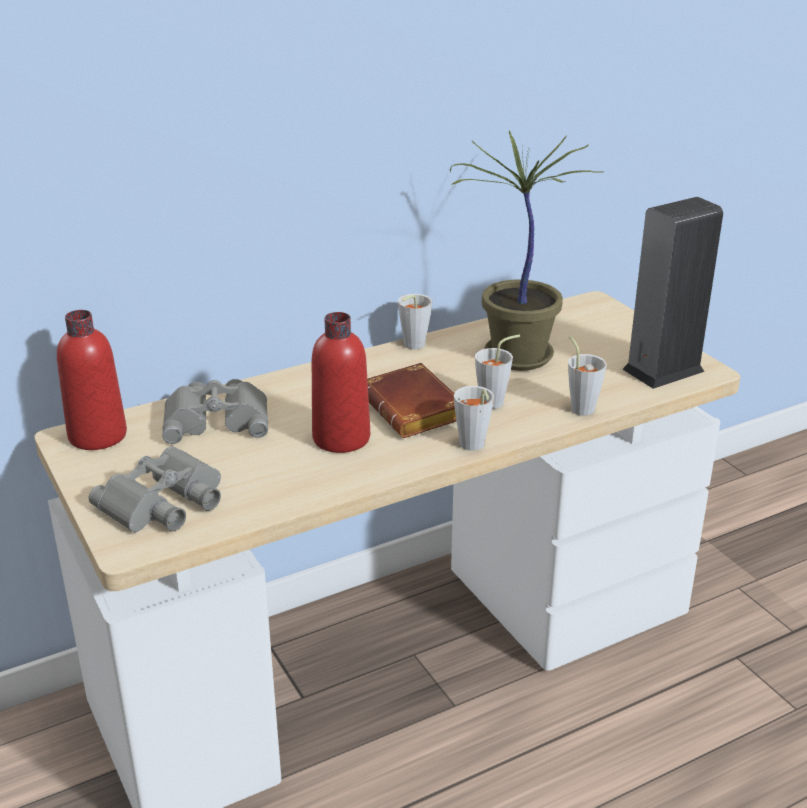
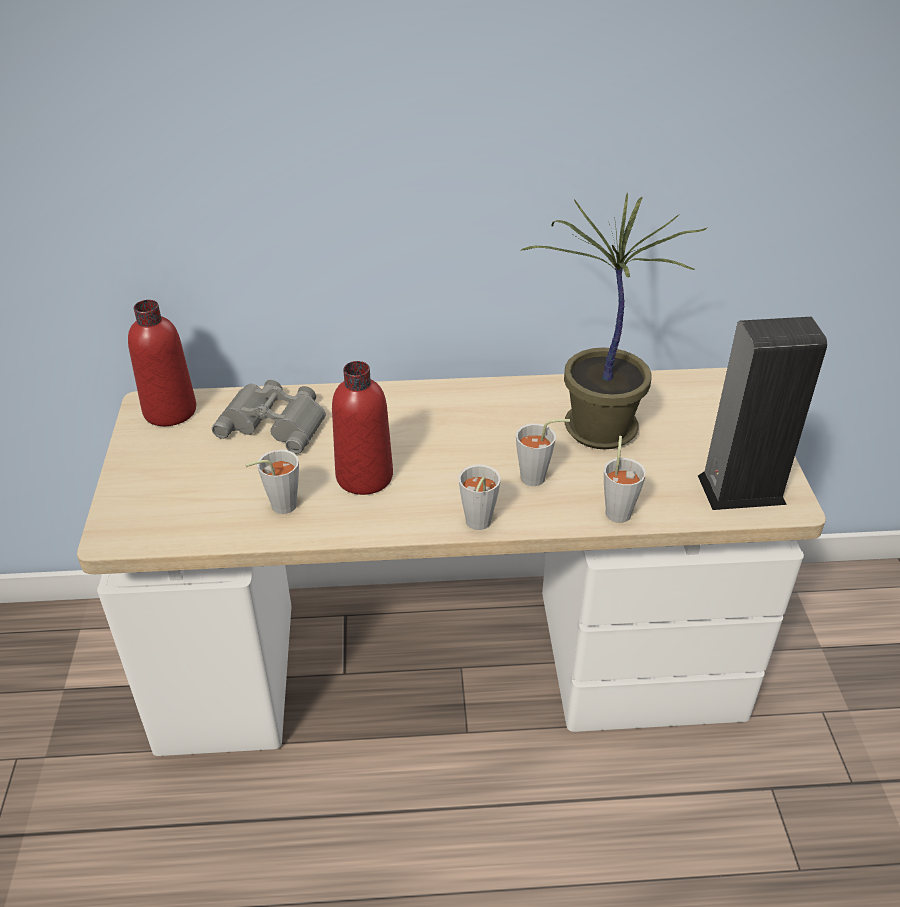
camera: 25 degrees right, 10 degrees up
(165, 502) = (172, 499): grey binoculars -> none
(411, 346) = (505, 387): grey cup -> grey cup (278, 507)
(416, 410) = (454, 465): brown book -> none

